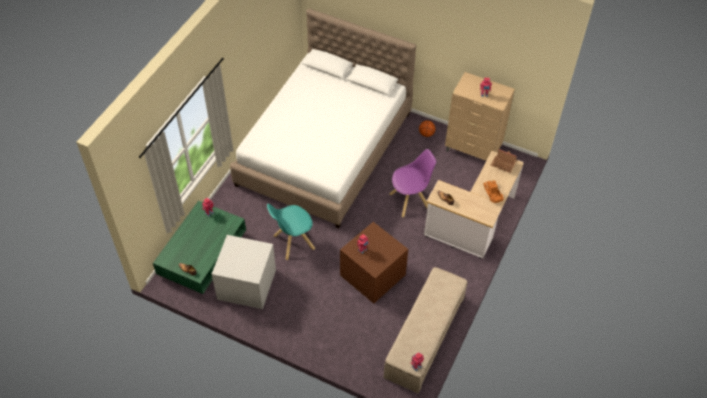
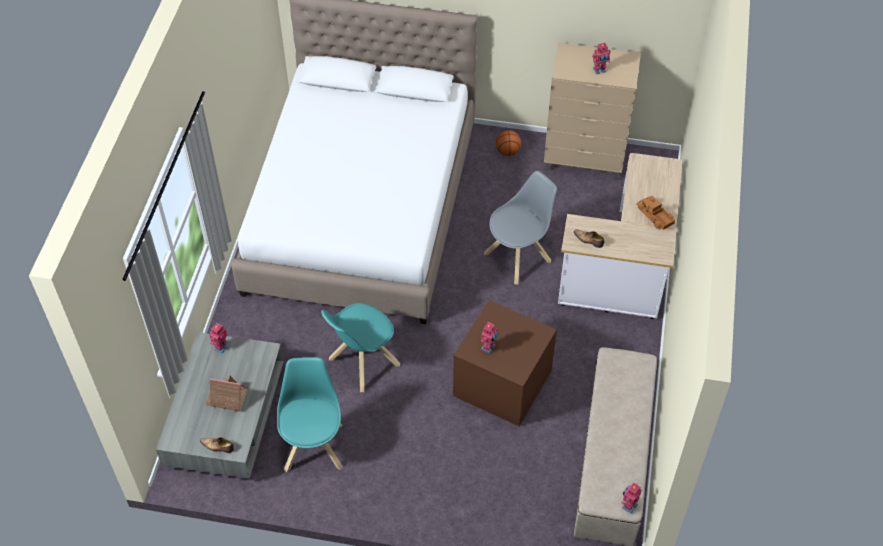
camera: 15 degrees left, 0 degrees up
(202, 254) = (226, 416): green coffee table -> grey coffee table
(247, 284) = (314, 445): grey storage box -> turquoise chair
(410, 200) = (519, 256): purple chair -> grey chair
(503, 164) = (654, 169): toy house -> toy house (227, 398)

